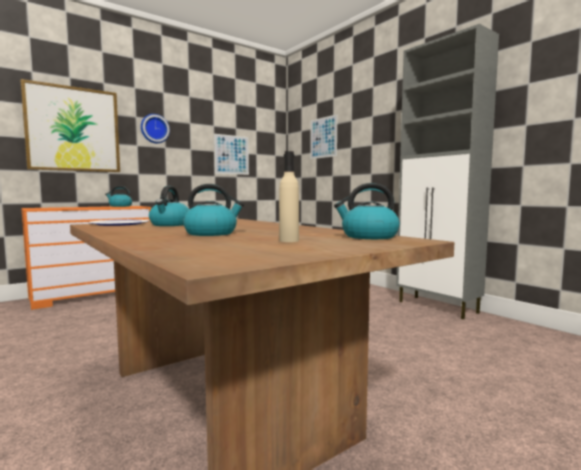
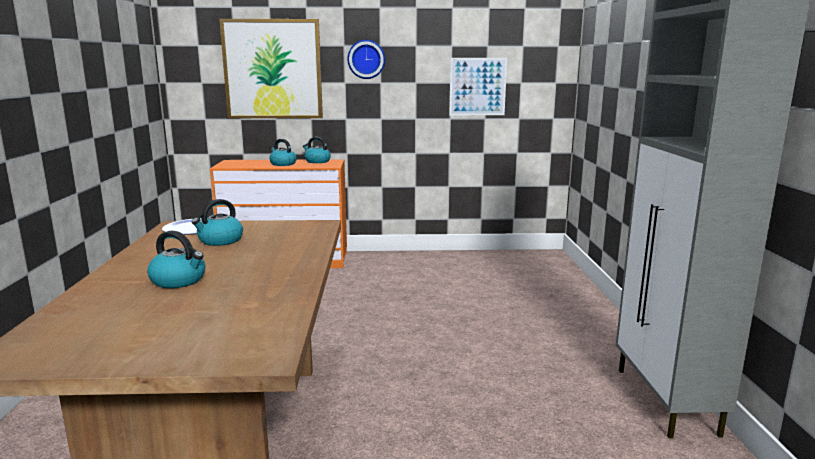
camera: 35 degrees right, 10 degrees up
(289, 240) = (174, 321): beige bottle -> none
(323, 137) = (610, 63): picture -> none
(368, 236) = (264, 331): kettle -> kettle (282, 164)

